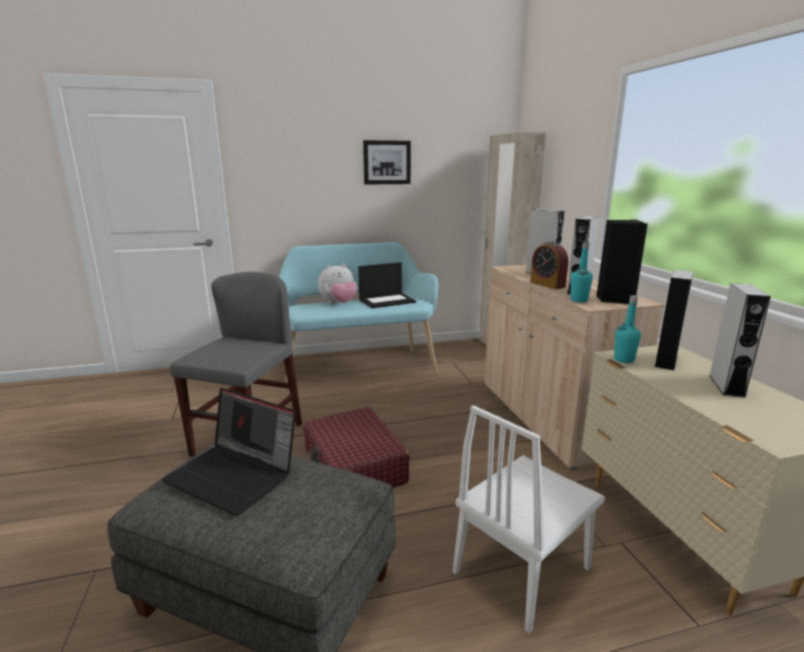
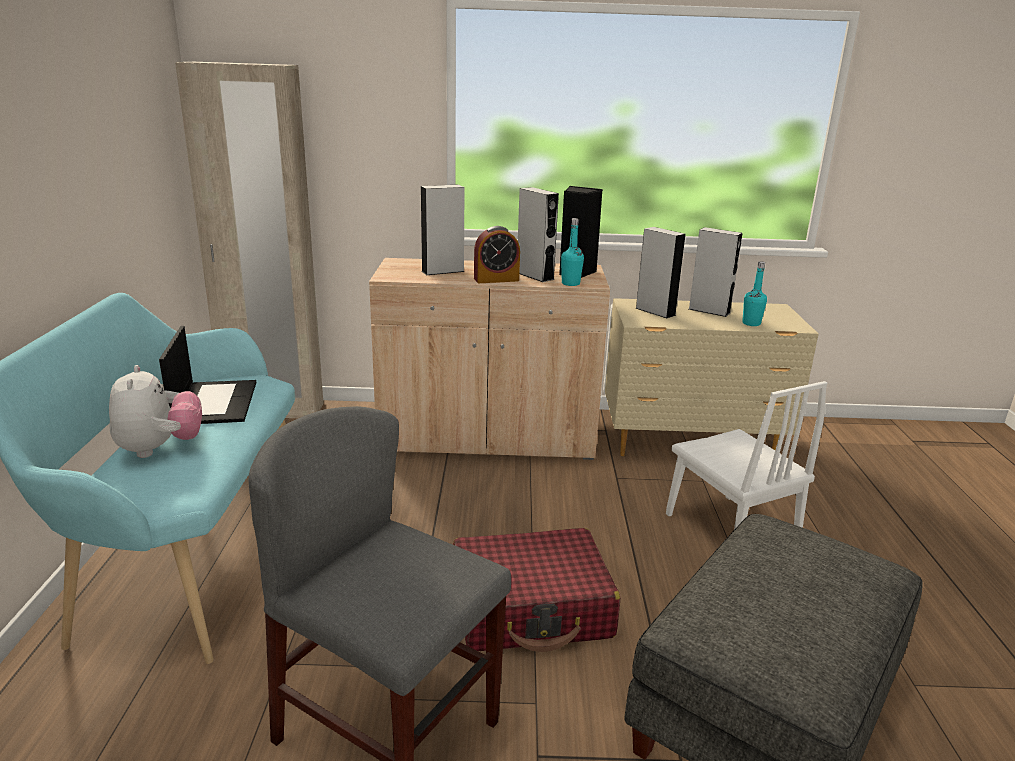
camera: 75 degrees left, 5 degrees up
(235, 475) = (769, 607): laptop -> none
(386, 162) = (65, 128): picture -> none
(623, 360) = (648, 323): turquoise bottle -> turquoise bottle (751, 323)

